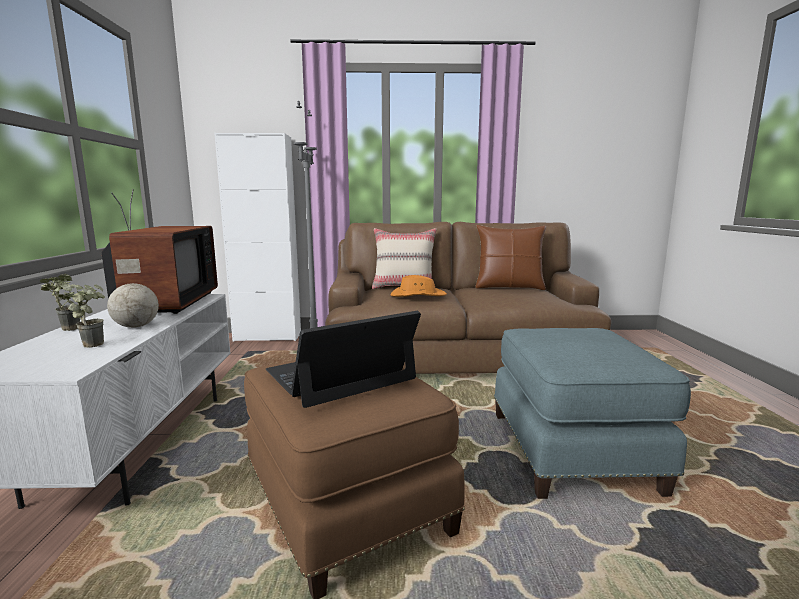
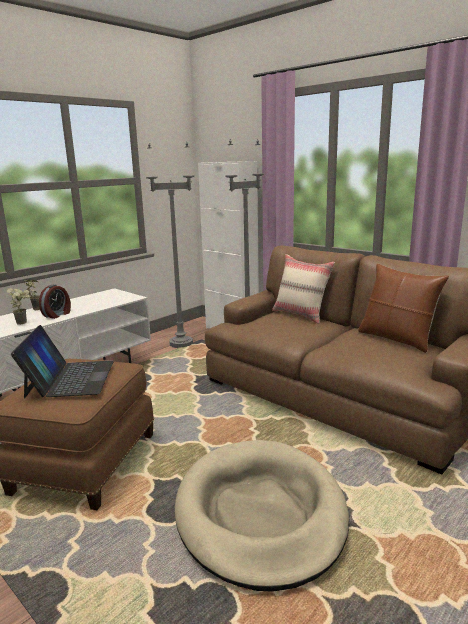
camera: 45 degrees right, 5 degrees up
(136, 326) = (57, 315): globe -> alarm clock
(165, 304) = (102, 300): television -> none
(229, 360) = (181, 343): none -> grey floor lamp
(340, 375) = (70, 378): laptop -> laptop turned 75 degrees clockwise
(418, 295) = (285, 327): orange hat -> none
(573, 451) = (260, 514): blue ottoman -> beige dog bed

